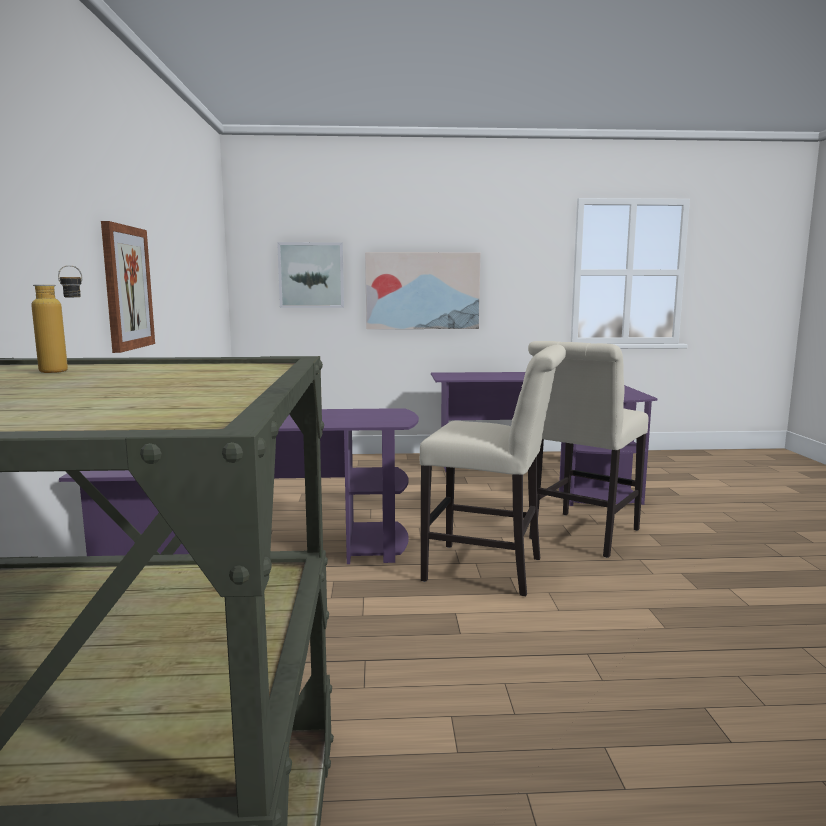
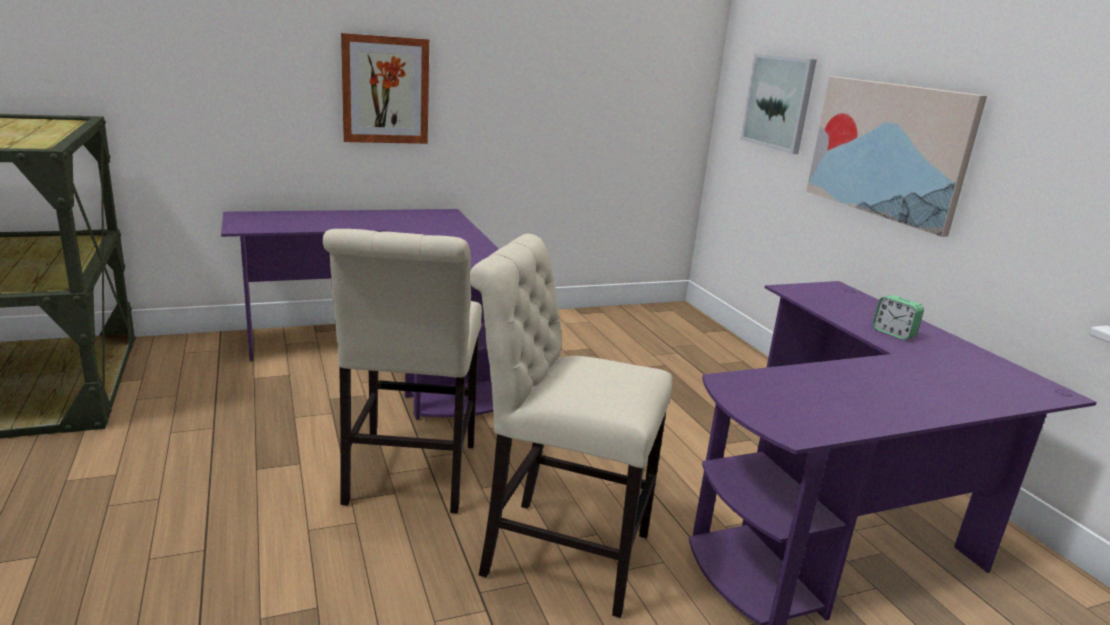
camera: 70 degrees right, 10 degrees up
(65, 370) = (34, 129): bottle -> none
(516, 376) = (893, 333): none -> alarm clock

